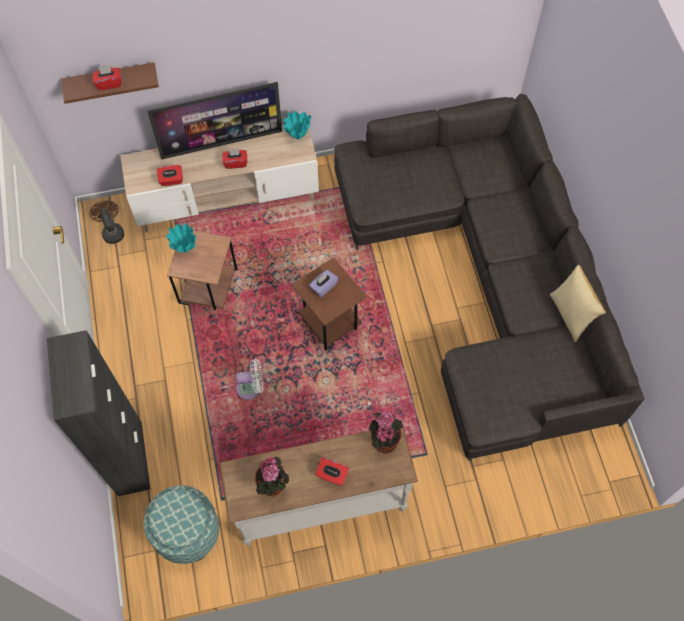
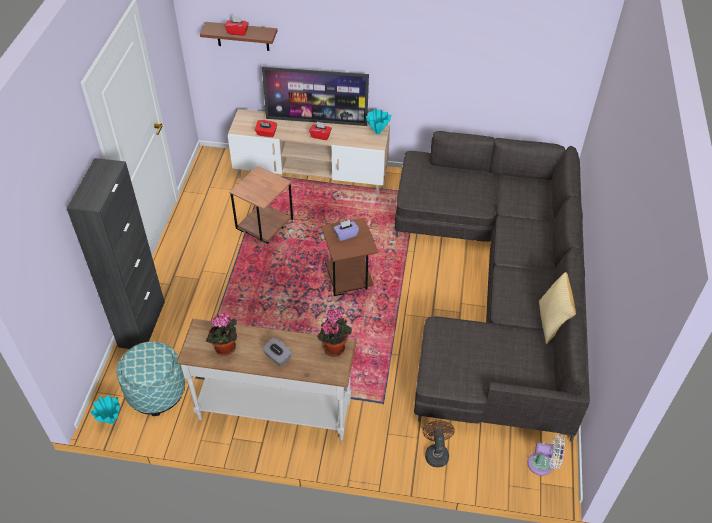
camera: 20 degrees right, 15 degrees down
(112, 231) = (214, 170): brown fan -> brown fan (436, 452)
(185, 249) = (252, 179): turquoise vase -> turquoise vase (111, 420)
(251, 388) = (262, 306): white fan -> white fan (543, 464)
(332, 475) = (277, 357): red tissue box -> grey tissue box

